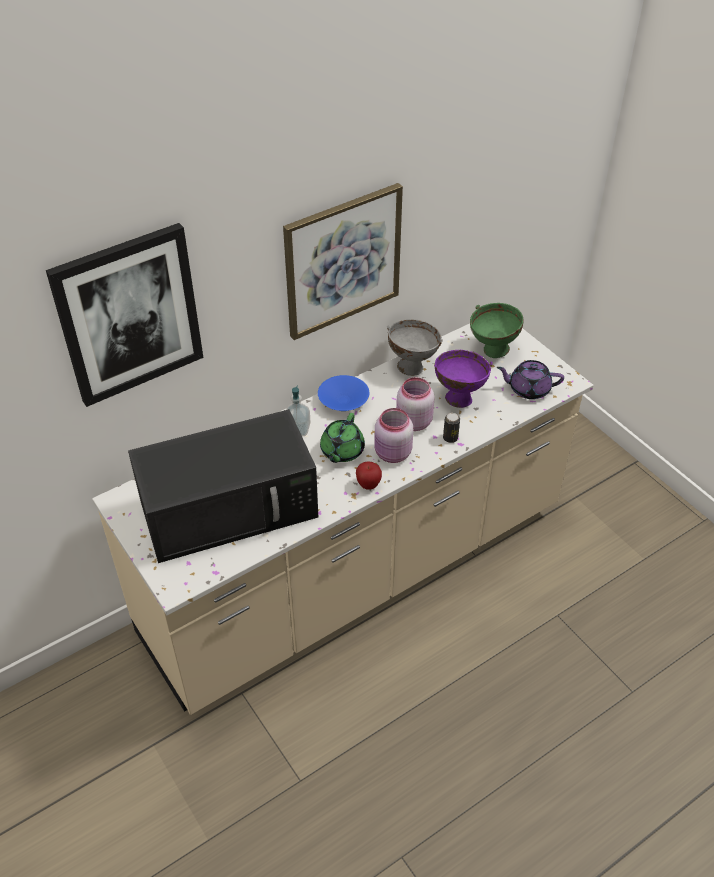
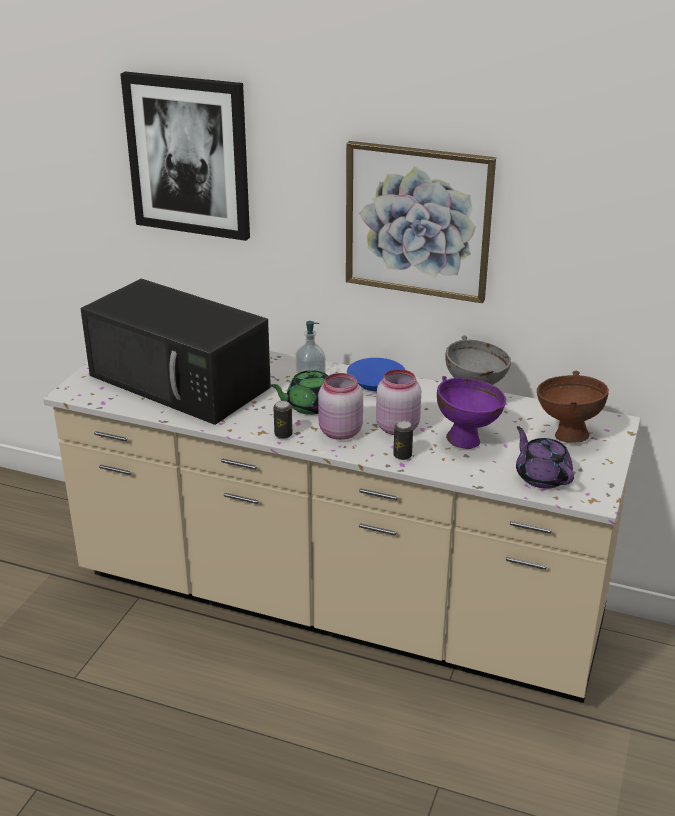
camera: 55 degrees right, 15 degrees down
(368, 485) = (283, 434): apple -> can
(493, 352) = (567, 436): green bowl -> brown bowl

